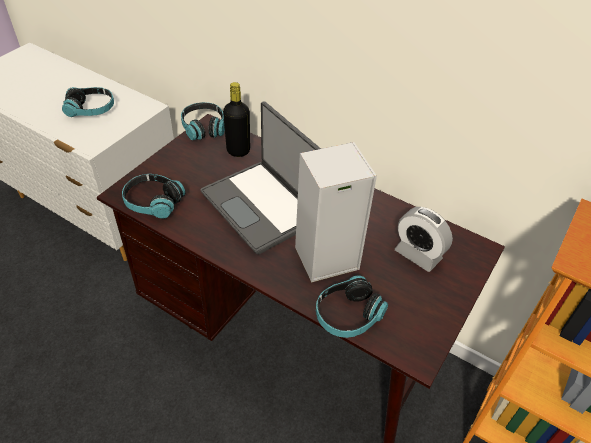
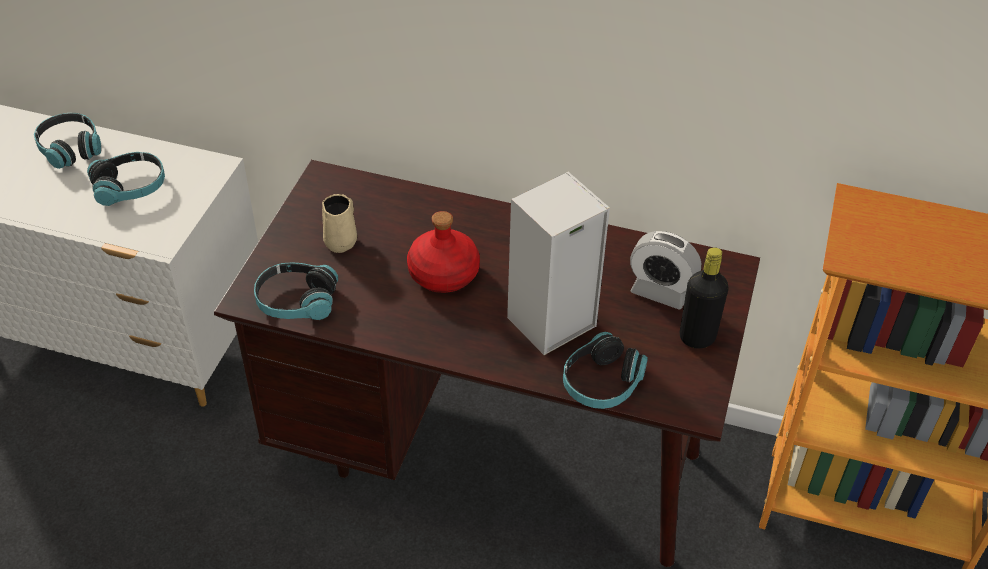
camera: 15 degrees left, 0 degrees up
(203, 169) = (342, 241): none -> beige mug
(204, 128) = (315, 182): headphones -> headphones (70, 149)
(238, 151) = (378, 205): black bottle -> black bottle (697, 337)
(263, 206) = (444, 273): laptop -> red bottle

